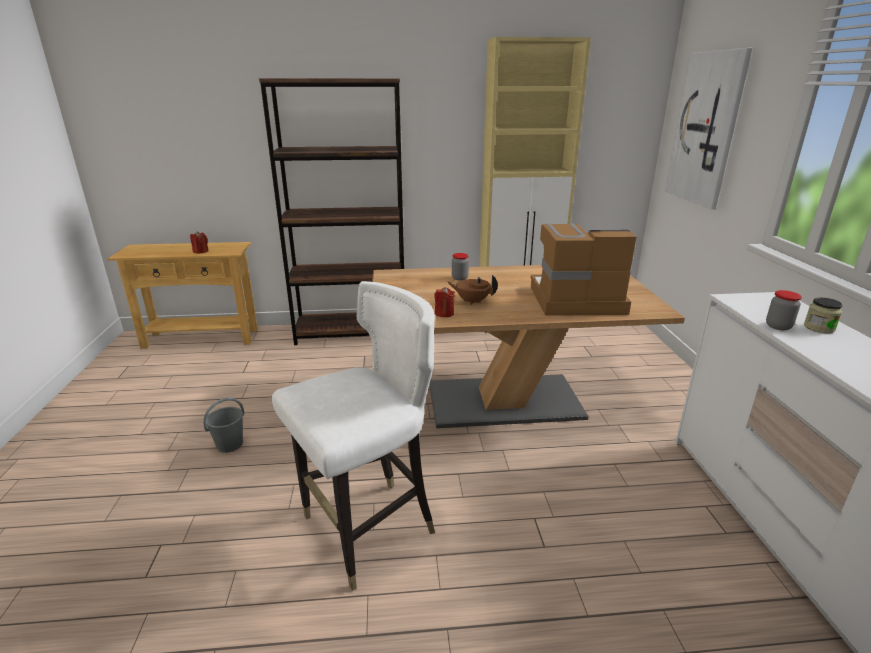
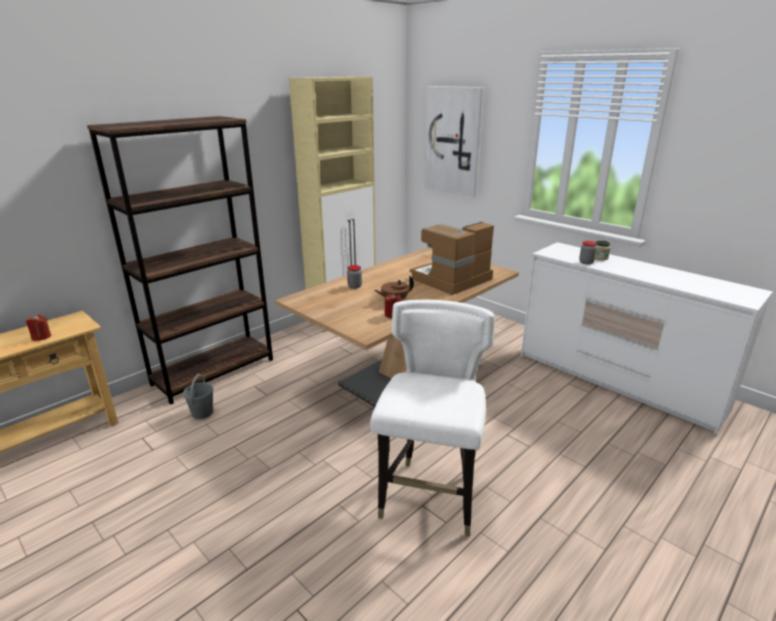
camera: 40 degrees left, 0 degrees up
(230, 444) = (238, 509): grey bucket -> grey bucket (202, 413)

